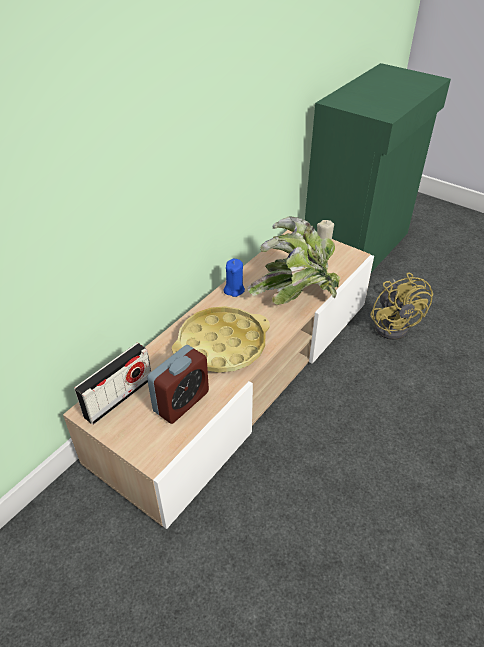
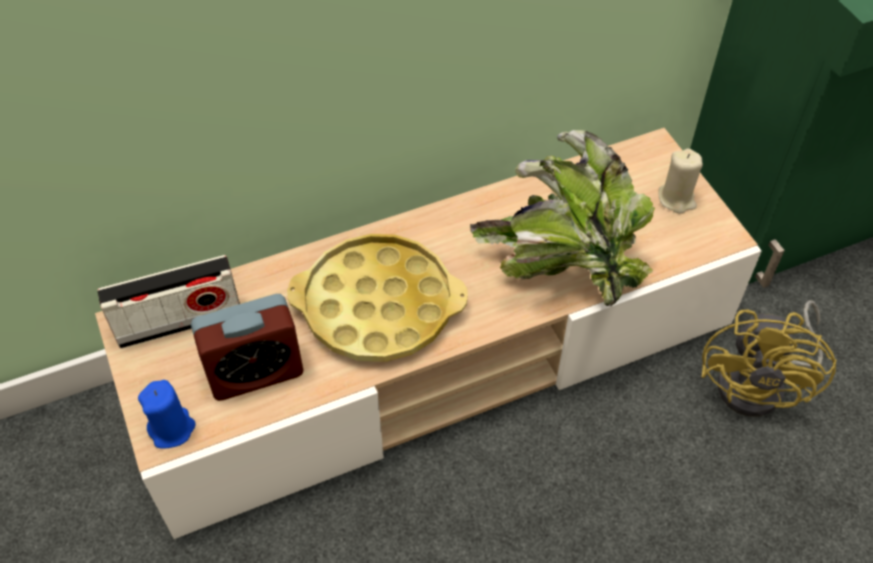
camera: 30 degrees right, 10 degrees up
(234, 290) = (467, 215): blue candle -> blue candle (172, 429)

